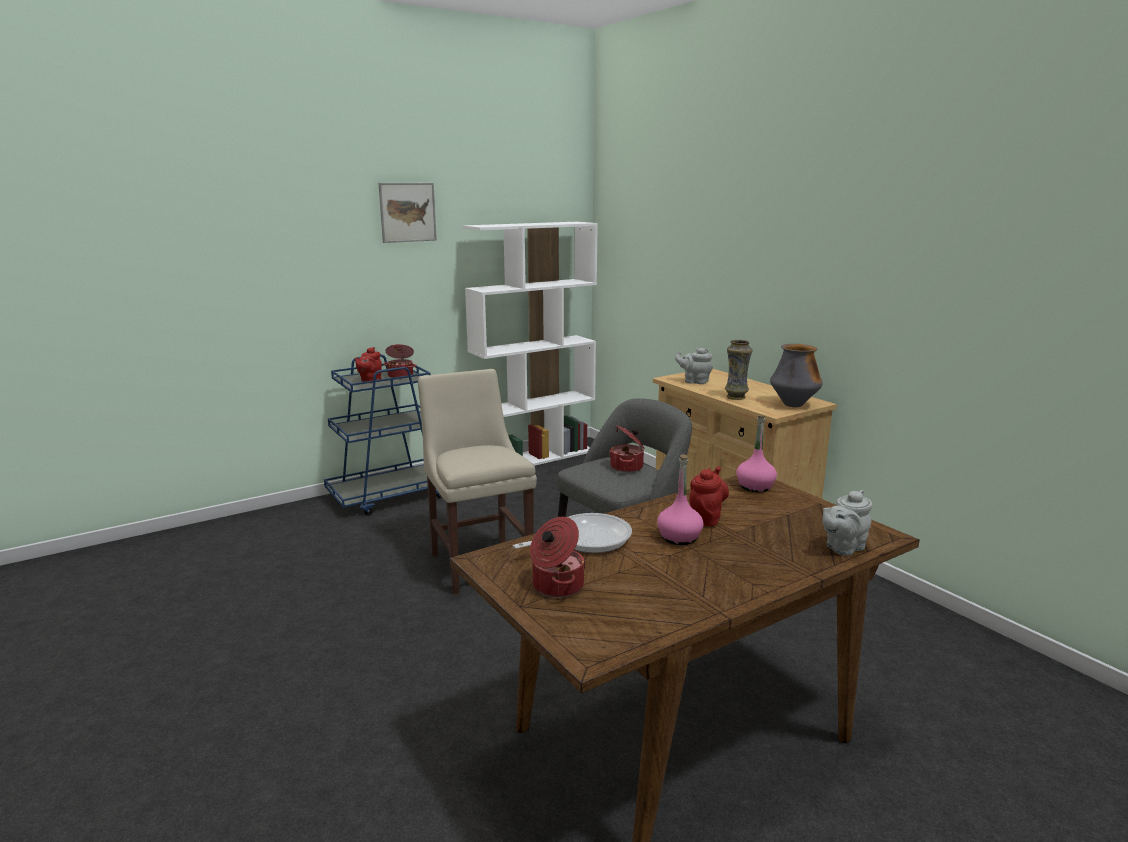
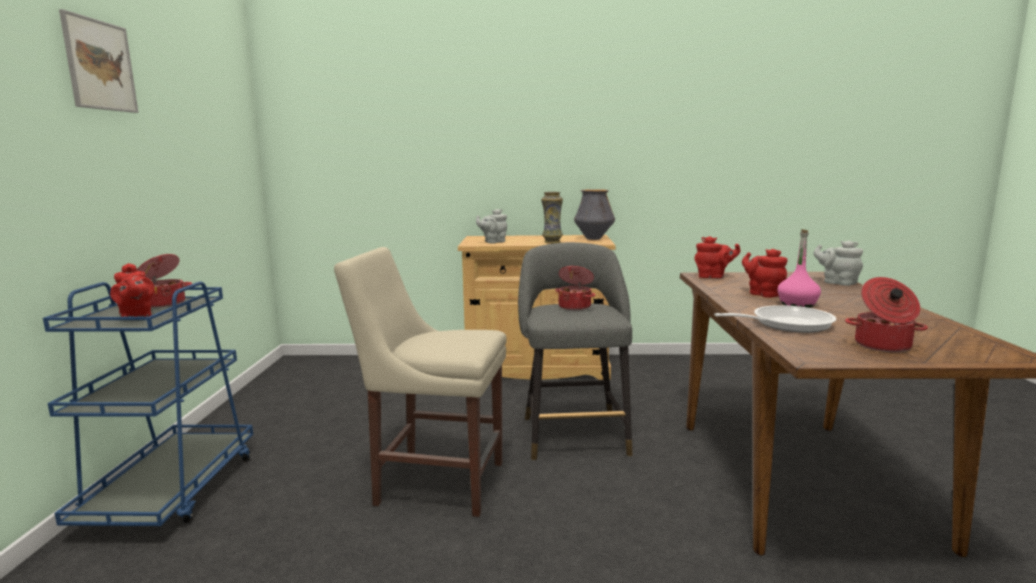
camera: 55 degrees left, 5 degrees down
(535, 458) = (269, 388): white bookcase -> none
(585, 540) = (785, 324): frying pan -> frying pan turned 75 degrees clockwise
(755, 486) = (713, 277): pink bottle -> red teapot
(842, 548) = (837, 282): grey teapot -> grey teapot turned 135 degrees clockwise

